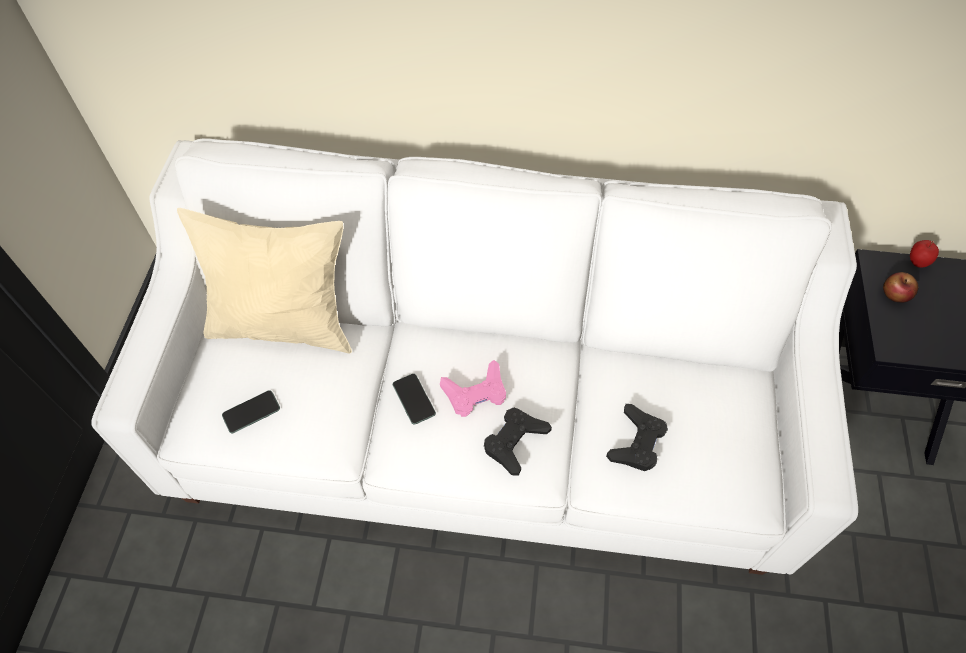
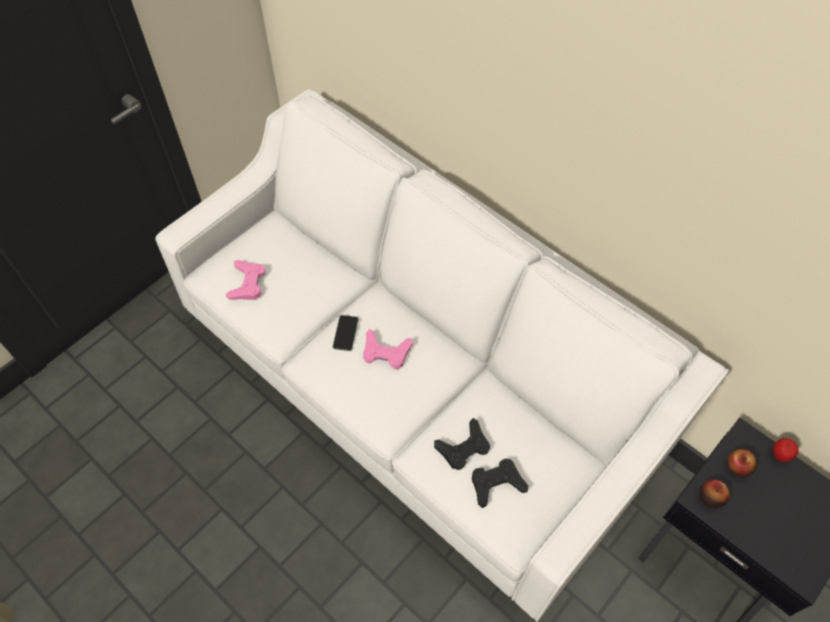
camera: 35 degrees right, 0 degrees up
(251, 412) = (247, 283): phone -> pink game controller
(285, 325) = (306, 242): beige pillow -> none
(515, 442) = (385, 397): black game controller -> black game controller (497, 484)
(899, 337) = (711, 497): none -> apple

